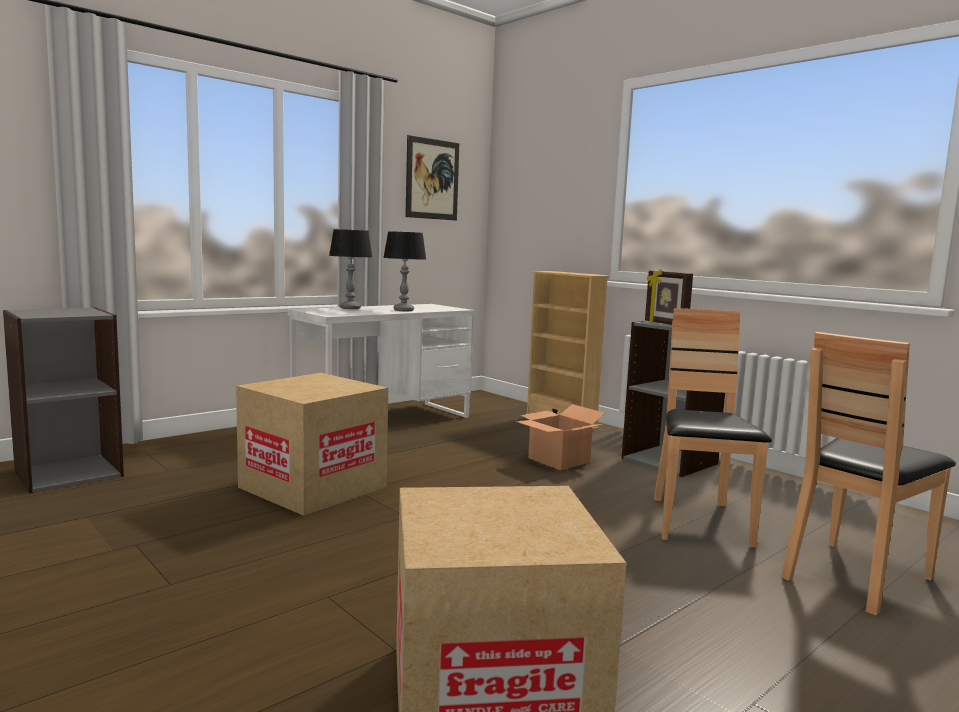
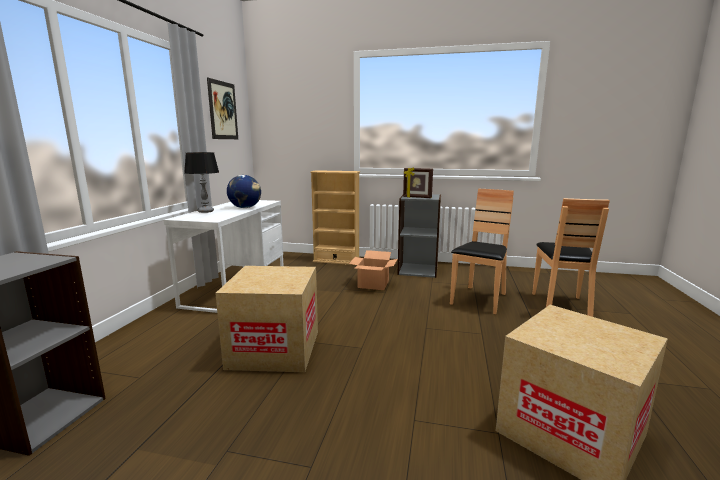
camera: 35 degrees left, 5 degrees up
(403, 310) = (245, 208): table lamp -> globe
(698, 522) = (479, 299): brown chair -> brown chair turned 60 degrees clockwise

